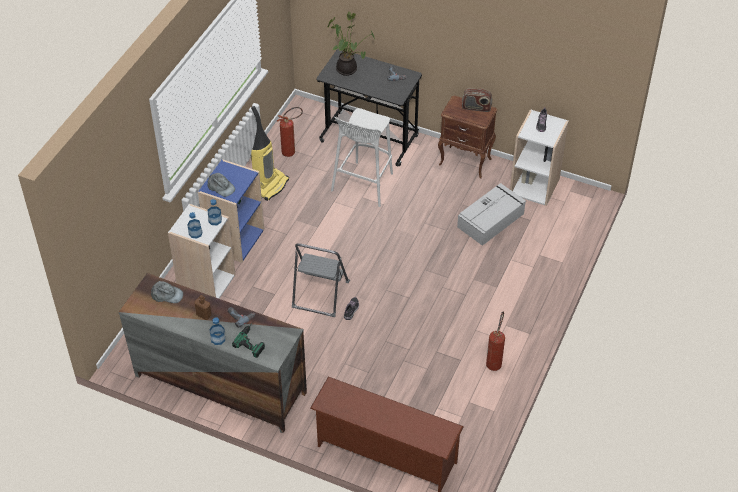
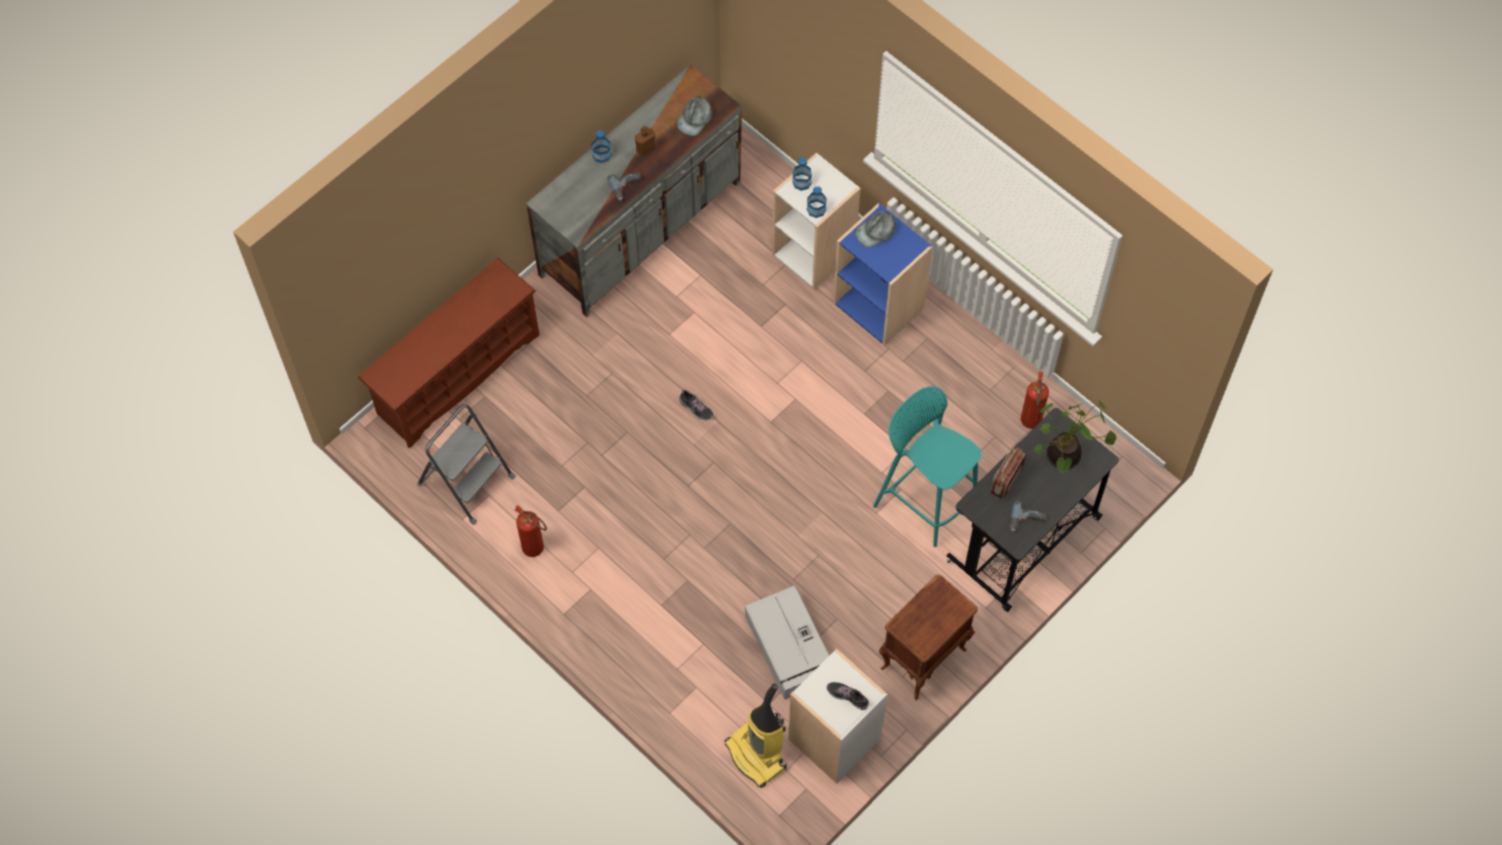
camera: 110 degrees right, 15 degrees up
(253, 340) = (583, 190): power drill -> none
(270, 185) = (969, 376): vacuum cleaner -> vacuum cleaner (757, 755)
(319, 295) = (736, 378): grey step ladder -> grey step ladder (463, 478)
(364, 184) = (926, 500): white stool -> turquoise stool
(476, 107) = (934, 629): radio -> radio (1006, 479)

